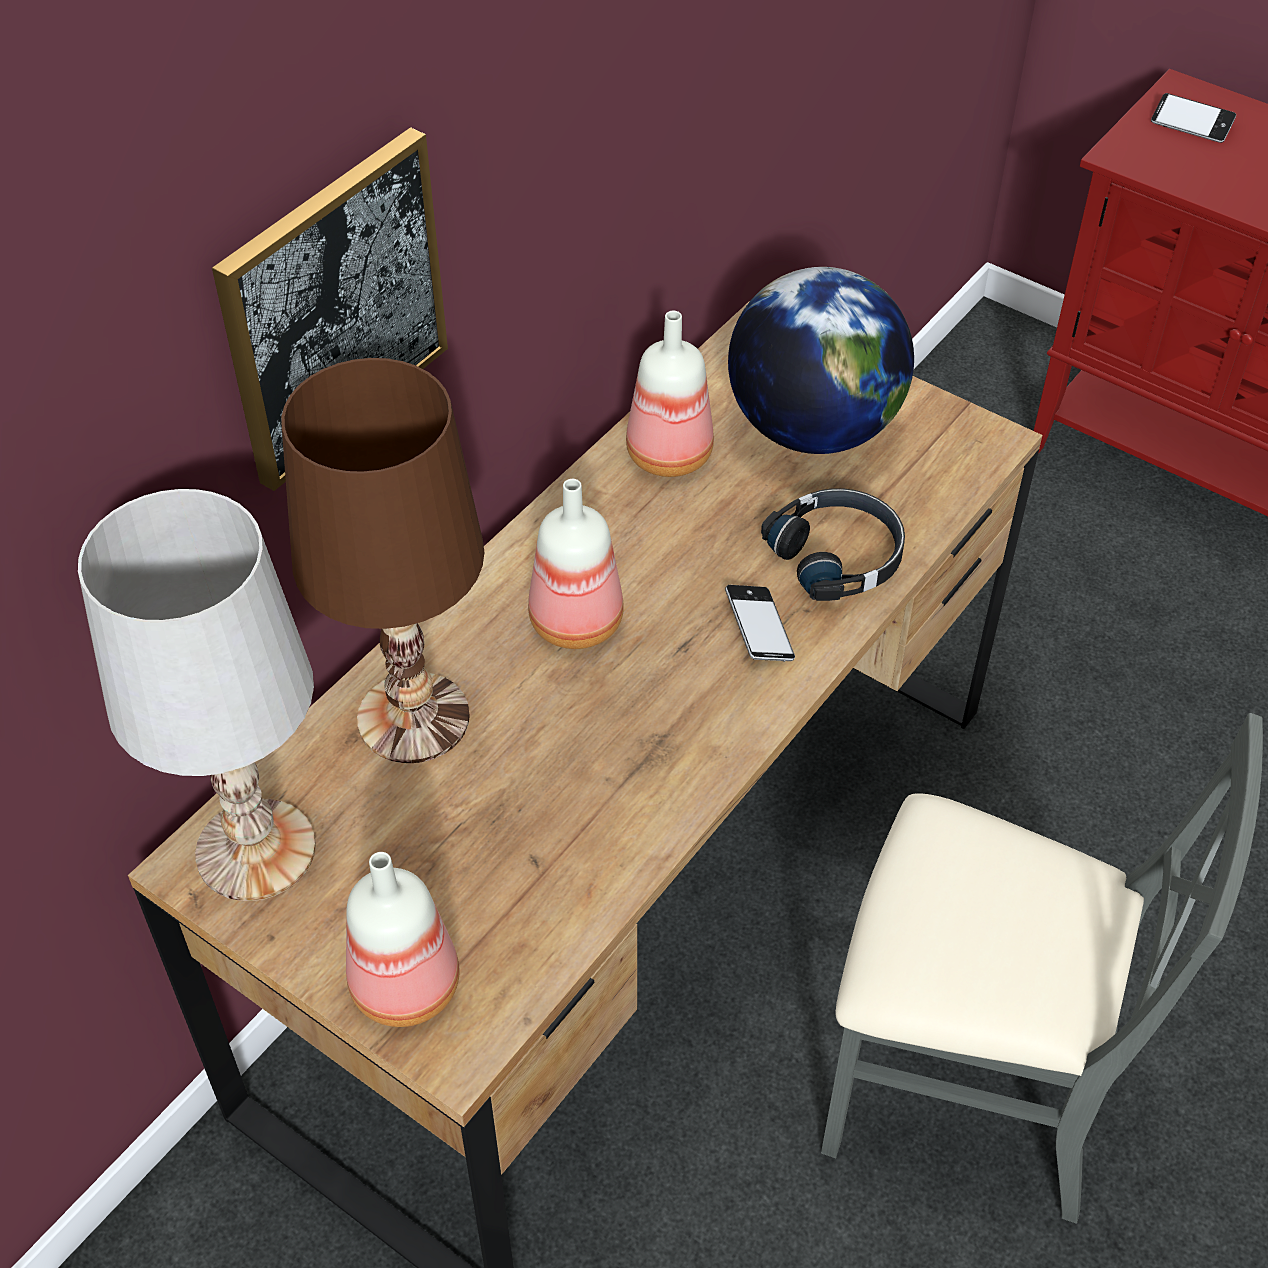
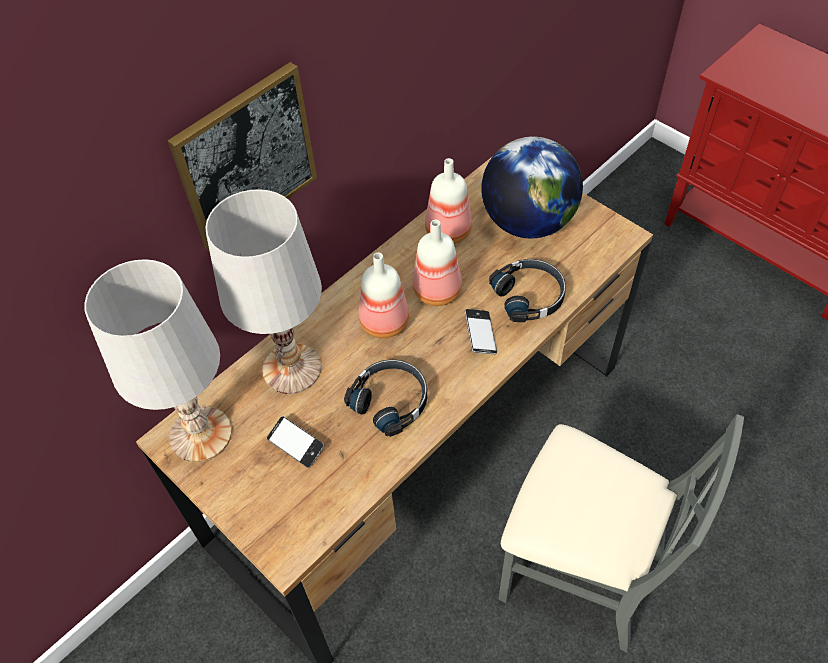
camera: 10 degrees right, 5 degrees up
(409, 984) = (267, 516): bottle -> bottle (438, 290)
(414, 719) = (292, 369): brown table lamp -> white table lamp
(611, 757) = (391, 400): none -> black headphones
(1191, 124) = (766, 57): phone -> phone (296, 444)

